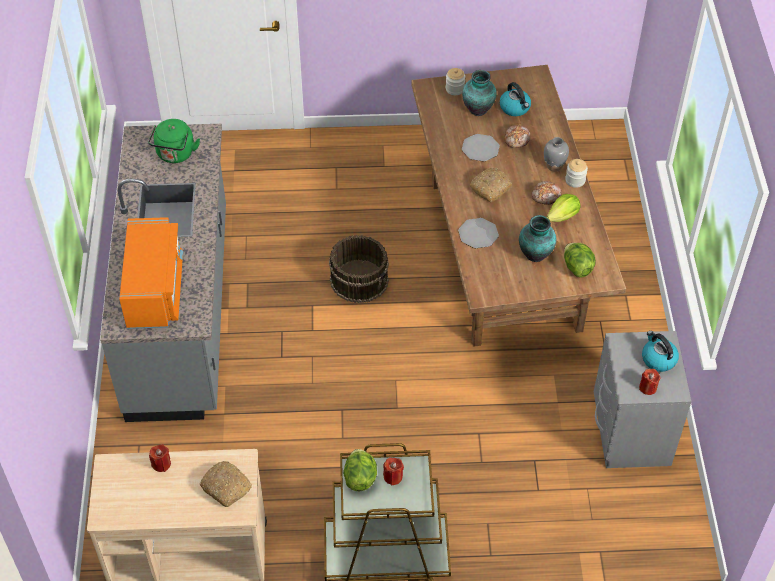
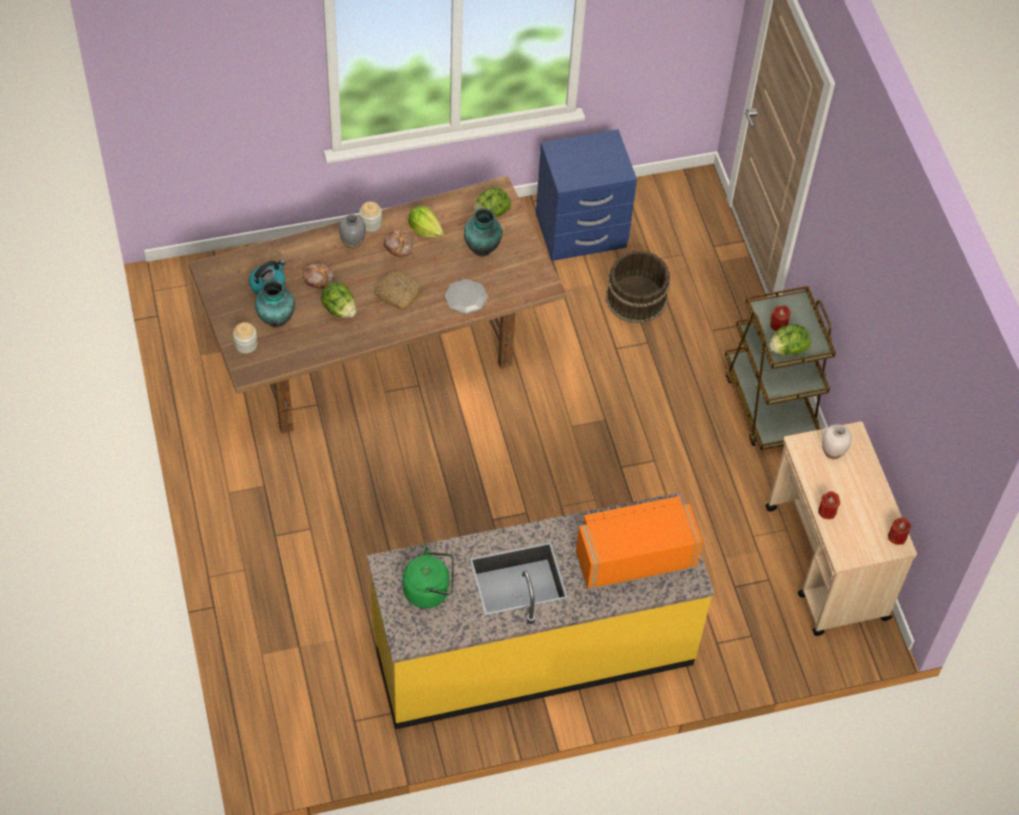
camera: 105 degrees left, 5 degrees up
(181, 311) = (532, 648): grey counter -> yellow counter
(227, 487) = (832, 451): bread -> white vase
(359, 279) = (445, 480): brown bucket -> brown bucket (635, 297)
(480, 148) = (339, 309): plate -> lettuce
(630, 432) = (581, 232): grey nightstand -> blue nightstand
(648, 387) = (613, 159): red candle -> red candle (897, 537)
(658, 359) = (578, 153): kettle -> none

